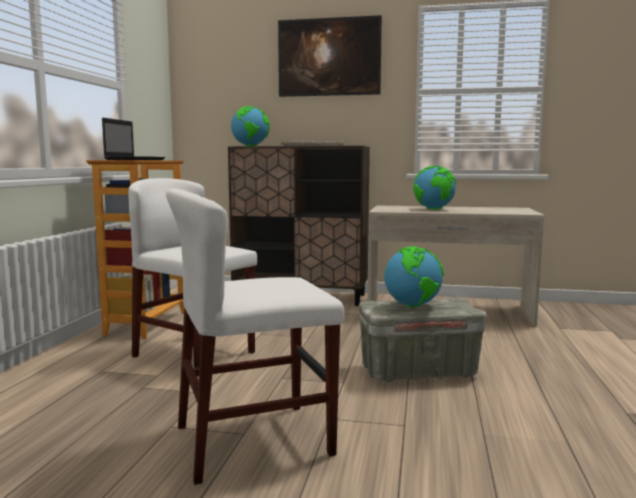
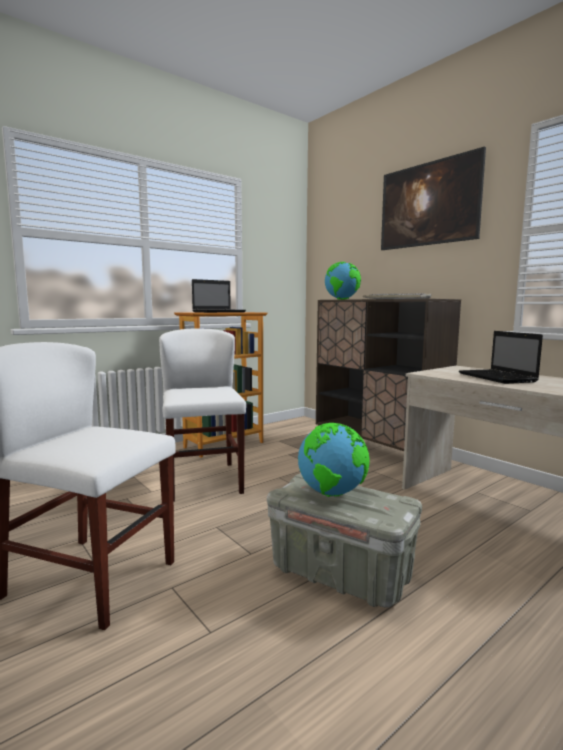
camera: 40 degrees right, 0 degrees up
(434, 209) = (498, 378): globe -> laptop

